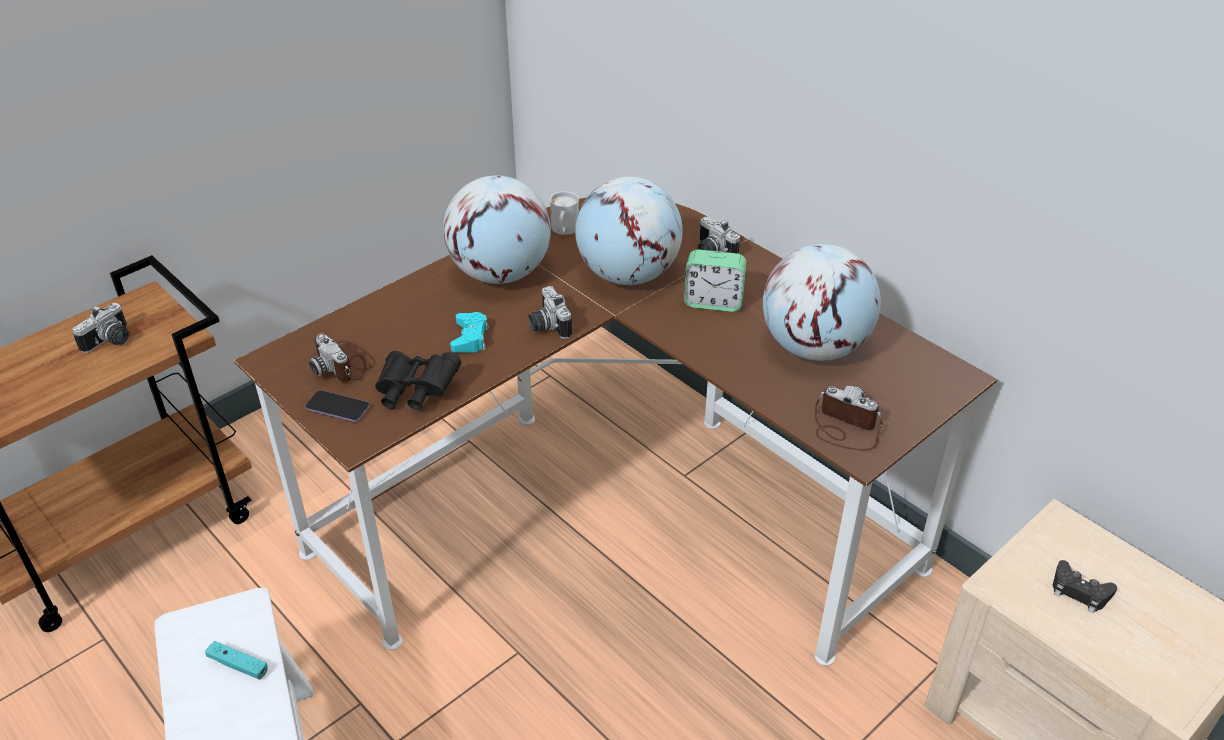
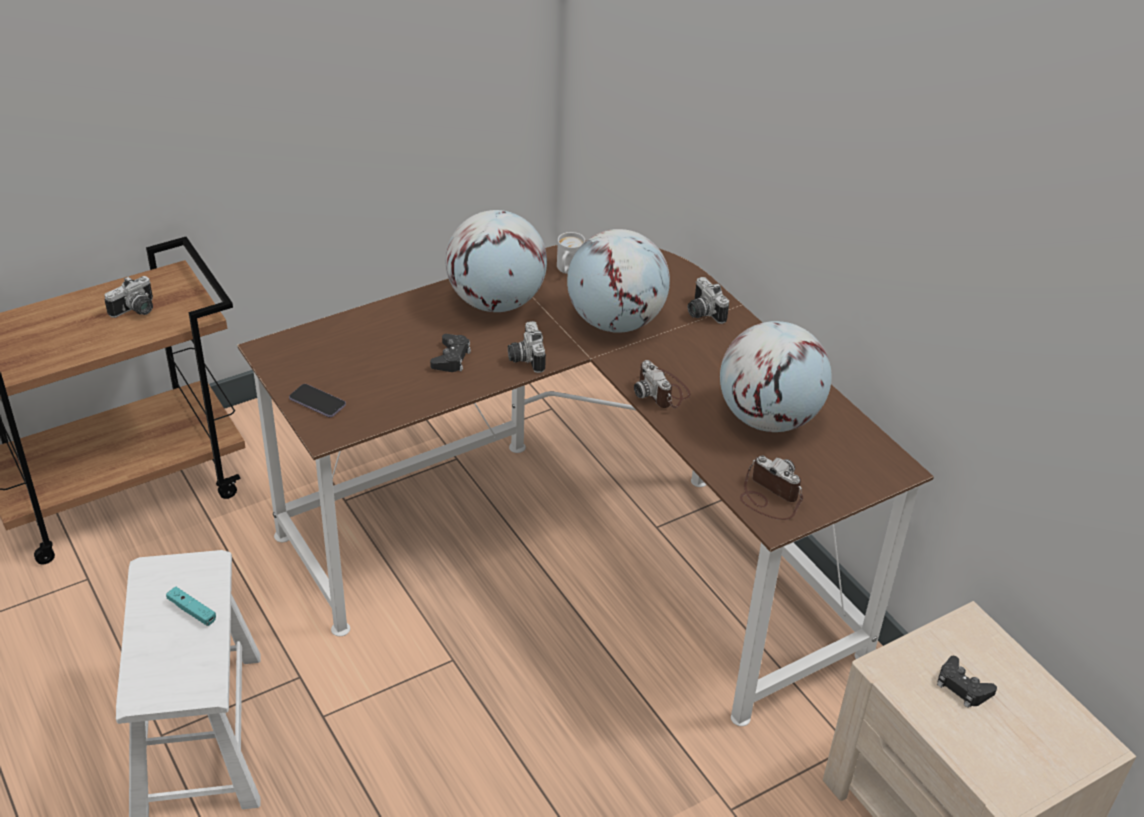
camera: 10 degrees right, 0 degrees up
(345, 364) = (333, 364): camera -> camera (662, 391)
(415, 392) = (389, 399): black binoculars -> none
(470, 338) = (451, 358): turquoise game controller -> black game controller
(713, 302) = (687, 360): alarm clock -> none

